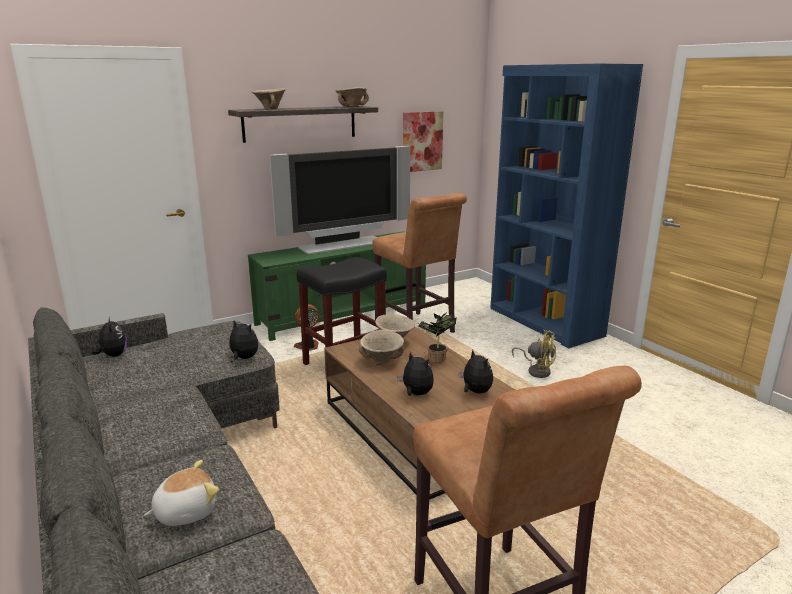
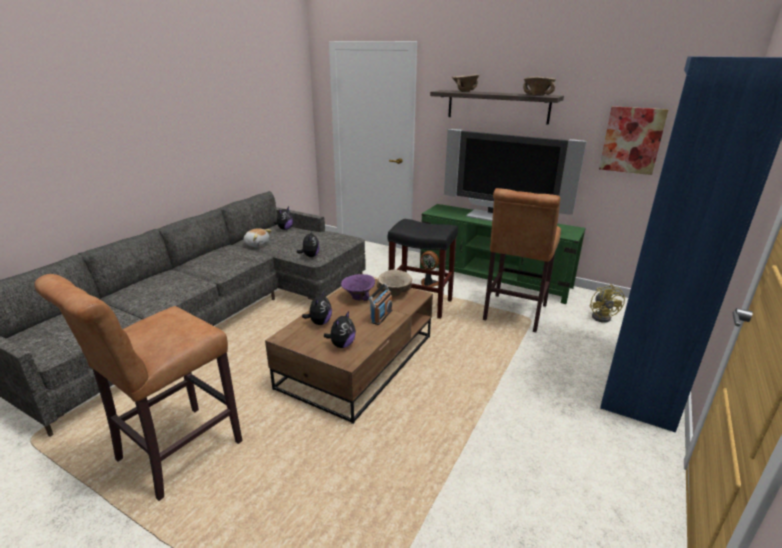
camera: 60 degrees right, 5 degrees up
(185, 511) = (145, 293): plush toy -> plush toy (257, 244)
(382, 361) = (358, 298): beige bowl -> purple bowl
(435, 359) = (381, 316): potted plant -> radio
(537, 370) = (521, 397): yellow fan -> yellow fan (603, 316)

